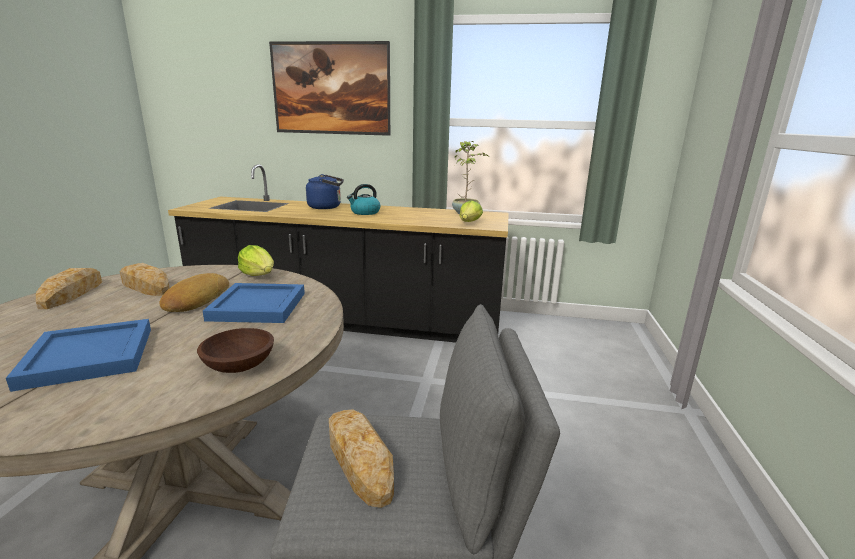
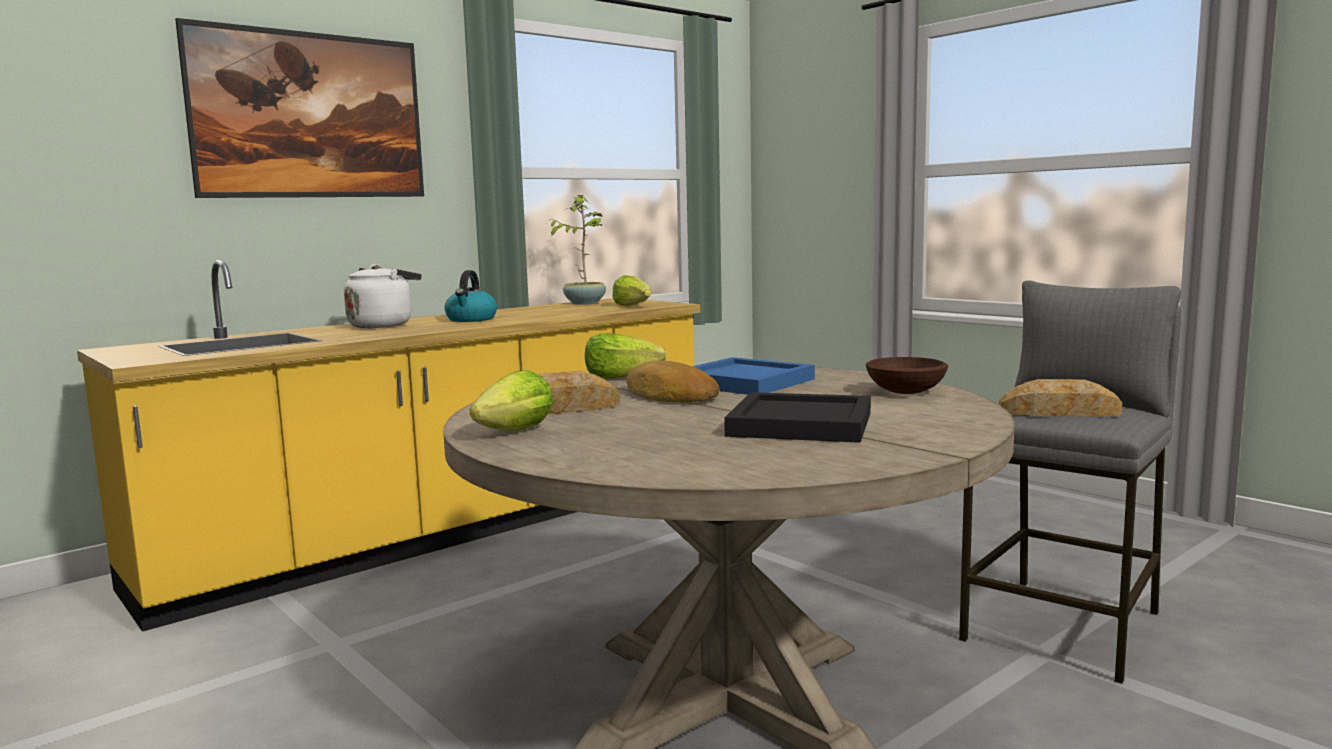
camera: 50 degrees left, 10 degrees down
(71, 293) = (511, 433): bread -> lettuce
(91, 357) = (803, 424): blue tray -> black tray
(326, 207) = (383, 325): blue kettle -> white kettle
(347, 321) = (447, 531): black counter -> yellow counter

